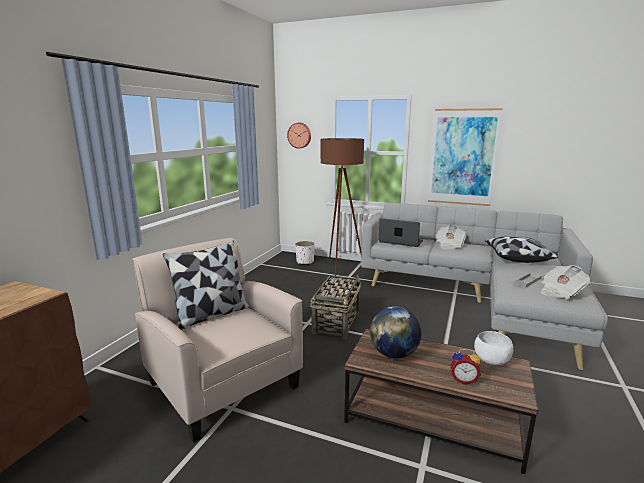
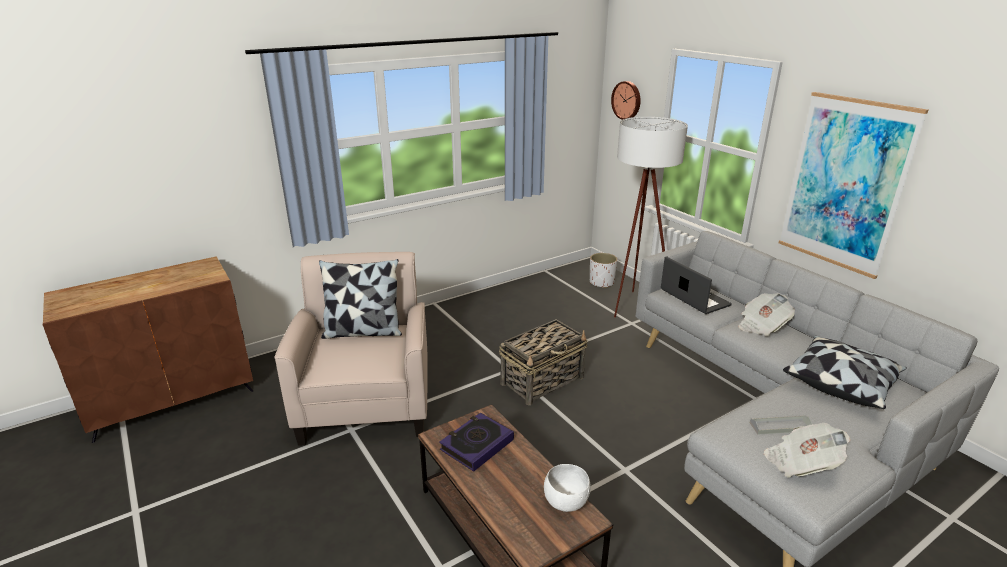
camera: 35 degrees right, 10 degrees up
(340, 270) = (634, 309): brown floor lamp -> white floor lamp
(393, 354) = (476, 445): globe -> book
(463, 379) = (503, 505): alarm clock -> none

